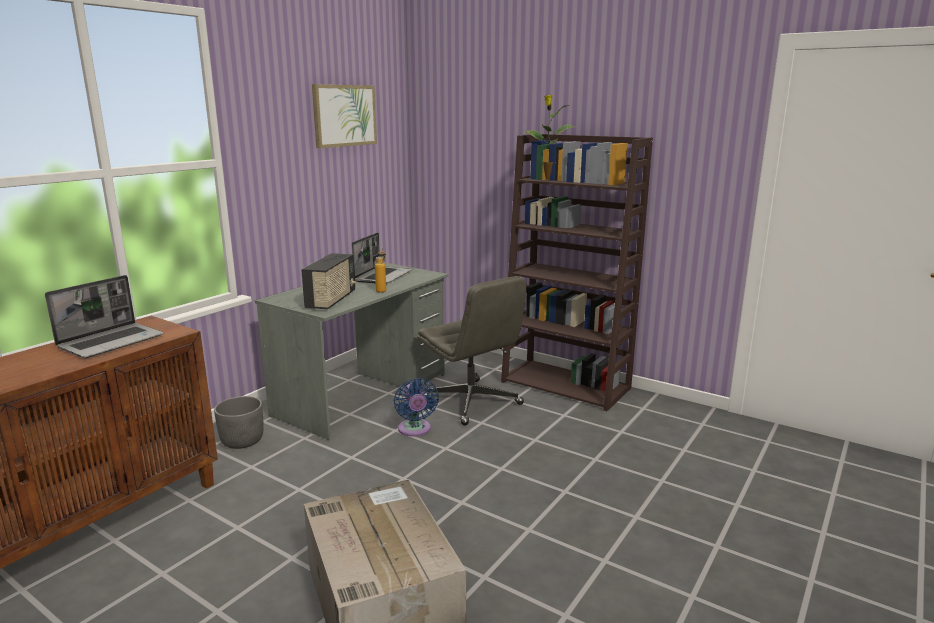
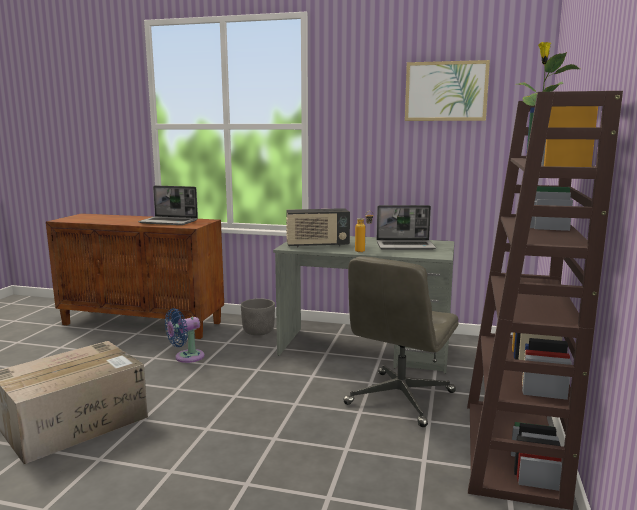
camera: 70 degrees right, 5 degrees down
(415, 430) = (318, 383): blue fan -> blue fan (186, 357)

